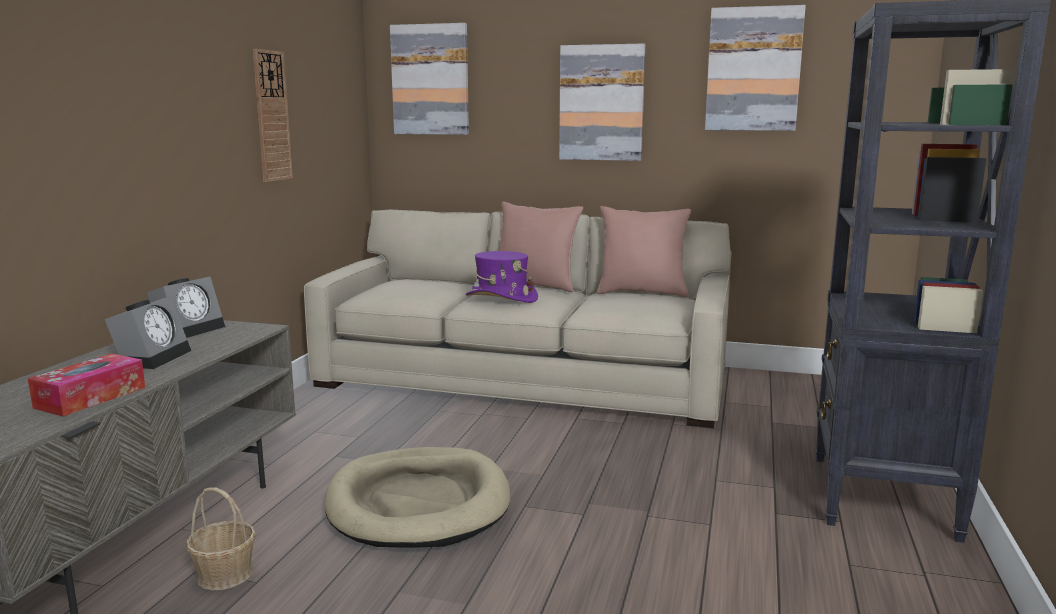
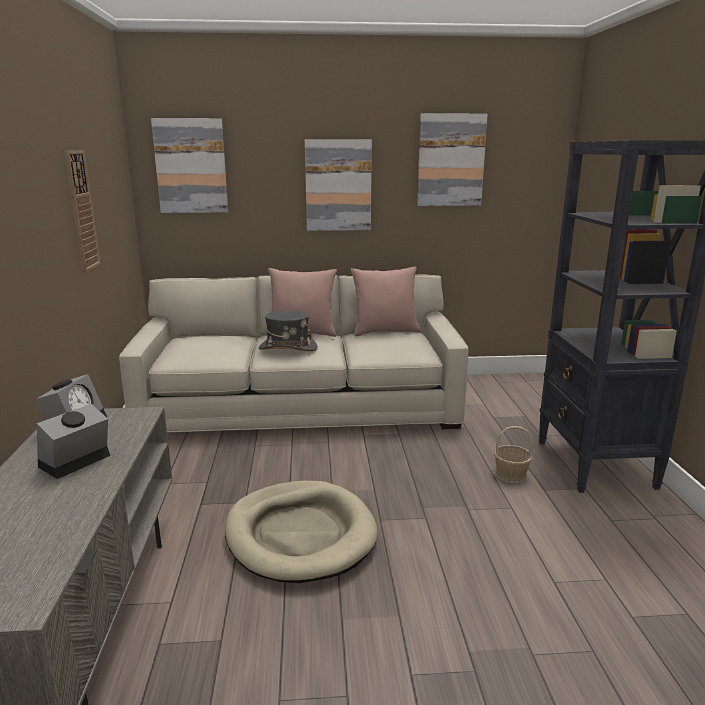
camera: 20 degrees left, 5 degrees up
(90, 397) = (62, 522): tissue box -> none
(153, 357) = (74, 463): alarm clock -> alarm clock turned 135 degrees counterclockwise
(225, 574) = (188, 640): basket -> basket (510, 475)
(501, 298) = (287, 348): purple hat -> grey hat

